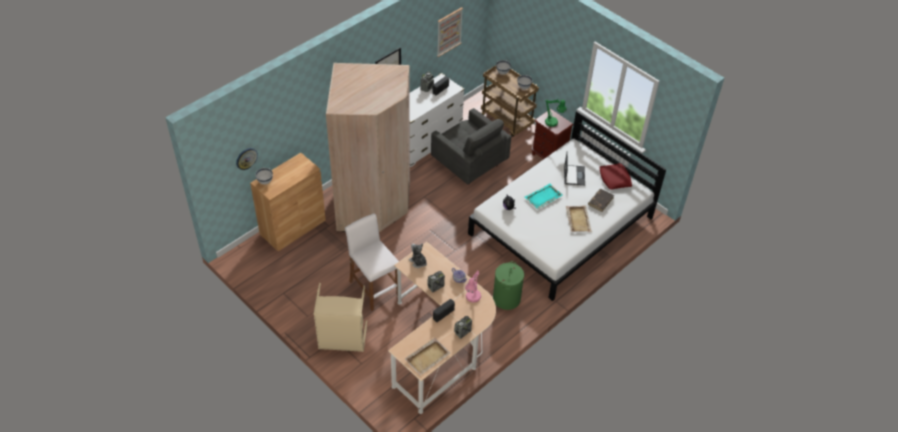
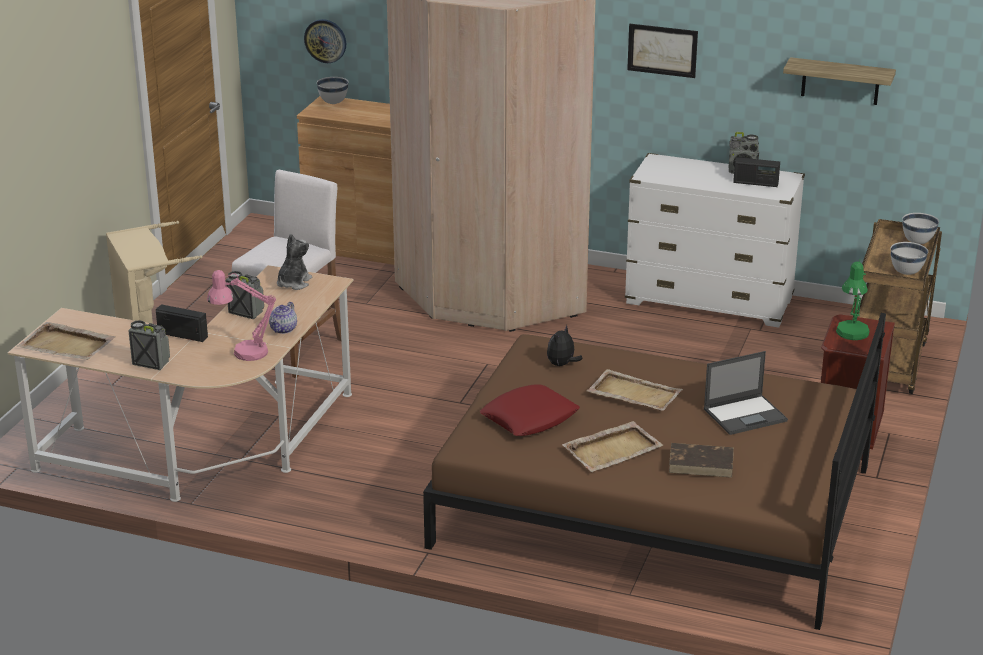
camera: 65 degrees right, 20 degrees down
(449, 31) = (840, 81): picture -> shelf
(469, 164) = (708, 358): grey armchair -> none
(506, 299) = (382, 491): green laundry basket -> none
(543, 197) = (633, 393): turquoise tray -> beige tray
(561, 226) = (654, 507): white bed -> brown bed
(615, 179) = (797, 468): red pillow -> red pillow (529, 418)

